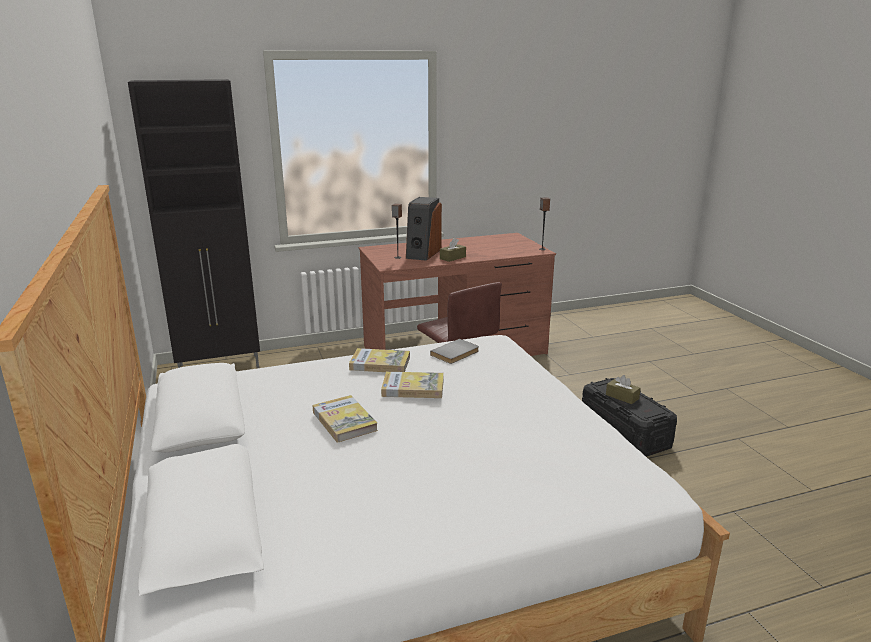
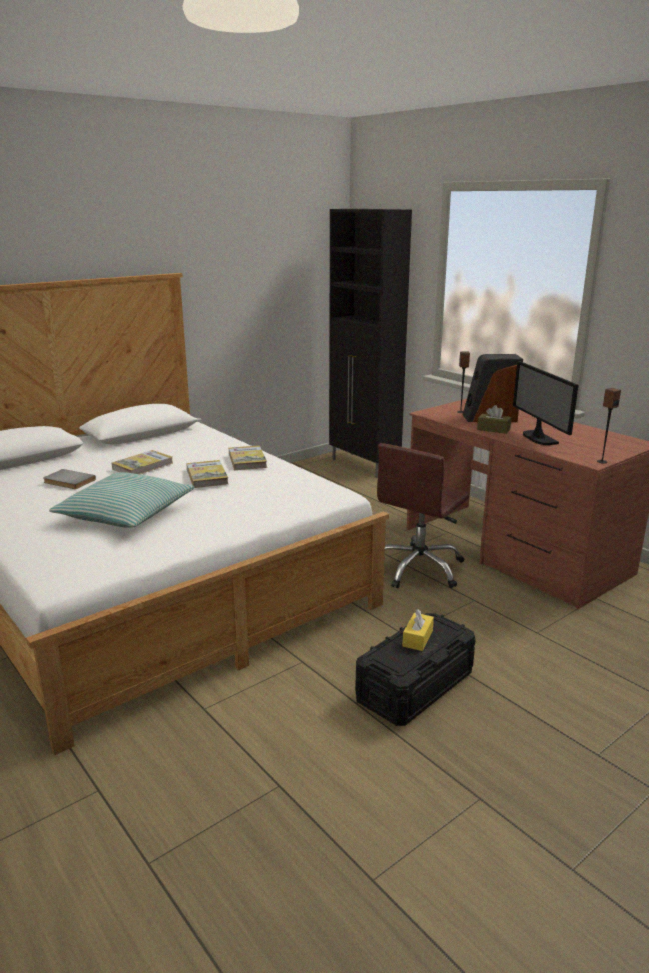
camera: 70 degrees right, 0 degrees up
(456, 353) = (289, 482): grey book -> grey book (68, 481)
(484, 252) = (538, 438): none -> monitor
(496, 440) = (125, 513): none -> pillow
(622, 397) = (417, 638): brown tissue box -> yellow tissue box

